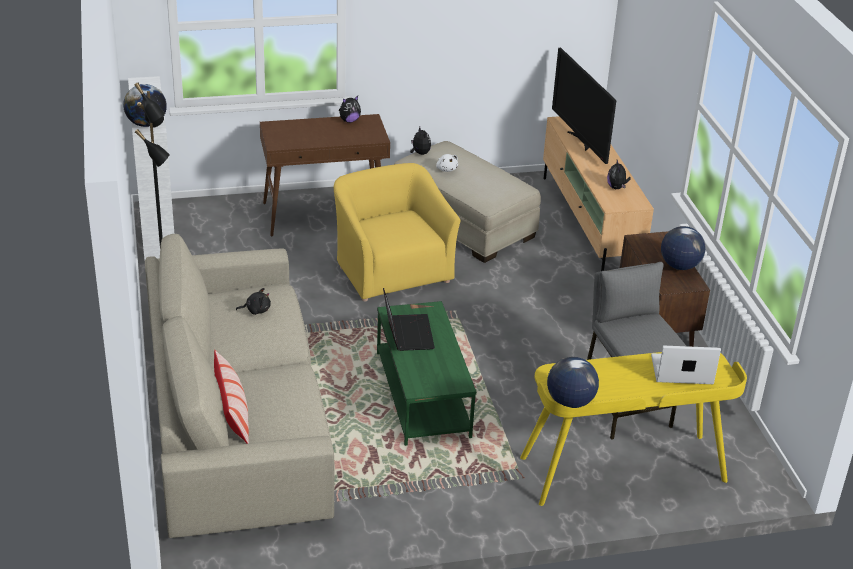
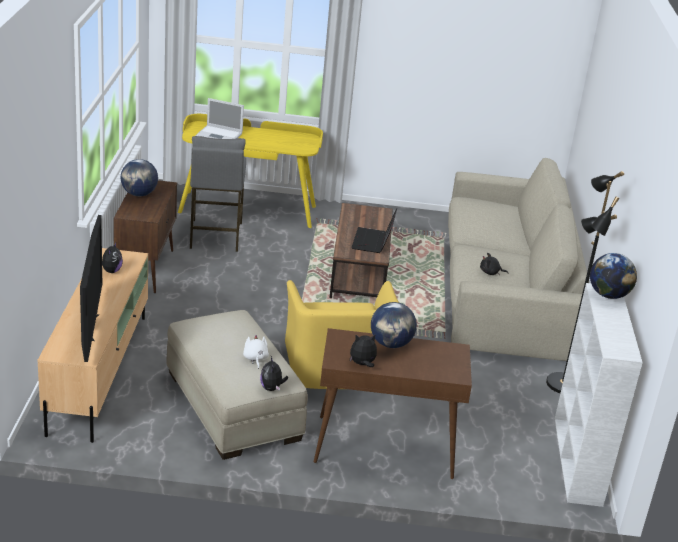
camera: 165 degrees left, 5 degrees down
(232, 413) = (514, 224): pillow -> none
(421, 394) = (360, 272): green coffee table -> brown coffee table
(570, 402) = (305, 137): globe -> globe (390, 344)

